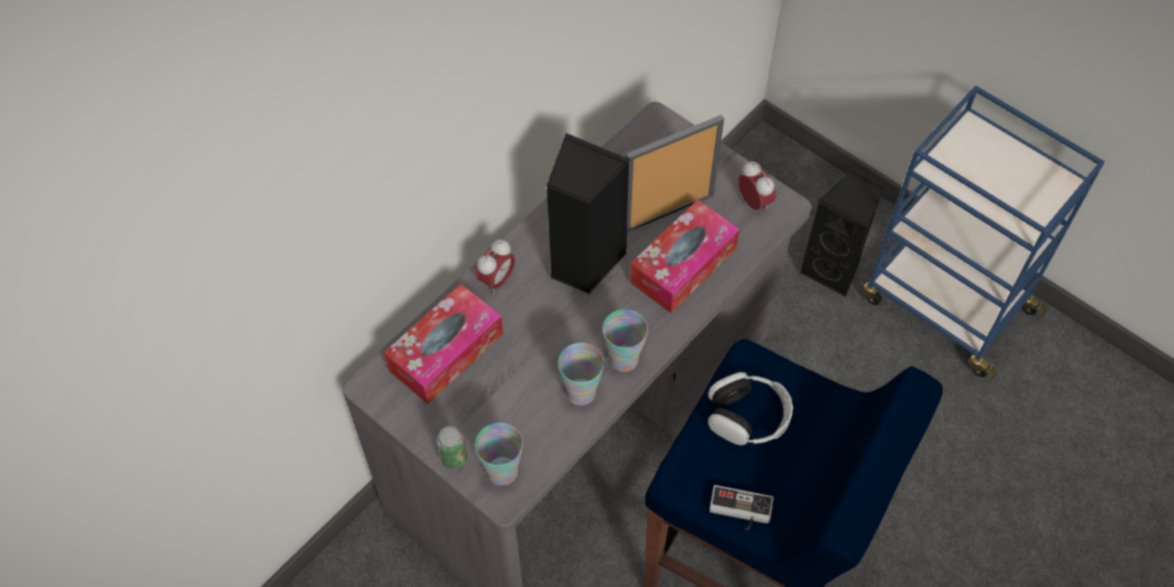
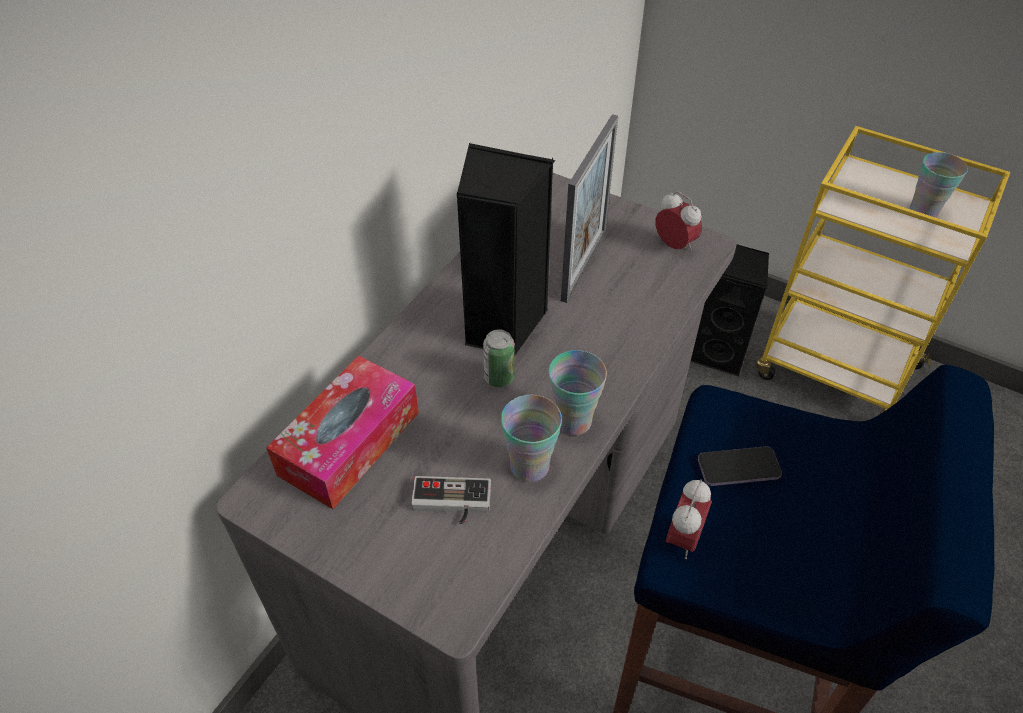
camera: 10 degrees left, 10 degrees down
(454, 457) = (377, 573): can -> can (499, 377)
(497, 280) = (401, 356): alarm clock -> alarm clock (683, 538)
(502, 471) = (446, 581): cup -> cup (923, 211)
(668, 212) = (584, 265): picture frame -> picture frame turned 150 degrees clockwise
(683, 265) = (615, 313): tissue box -> none
(739, 512) = (768, 587): game controller -> game controller (451, 504)
(748, 416) = (738, 468): headphones -> phone
(945, 304) = (834, 370): blue cart -> yellow cart

